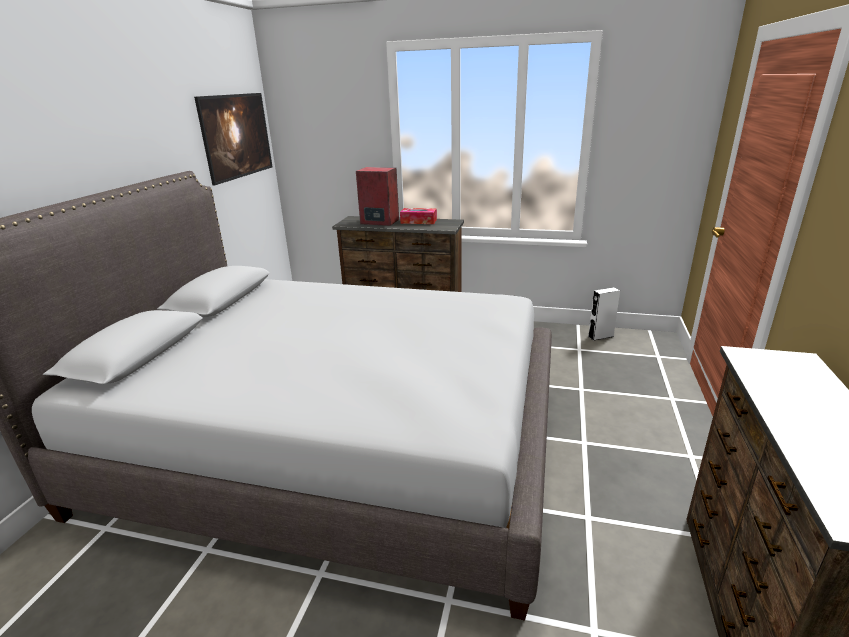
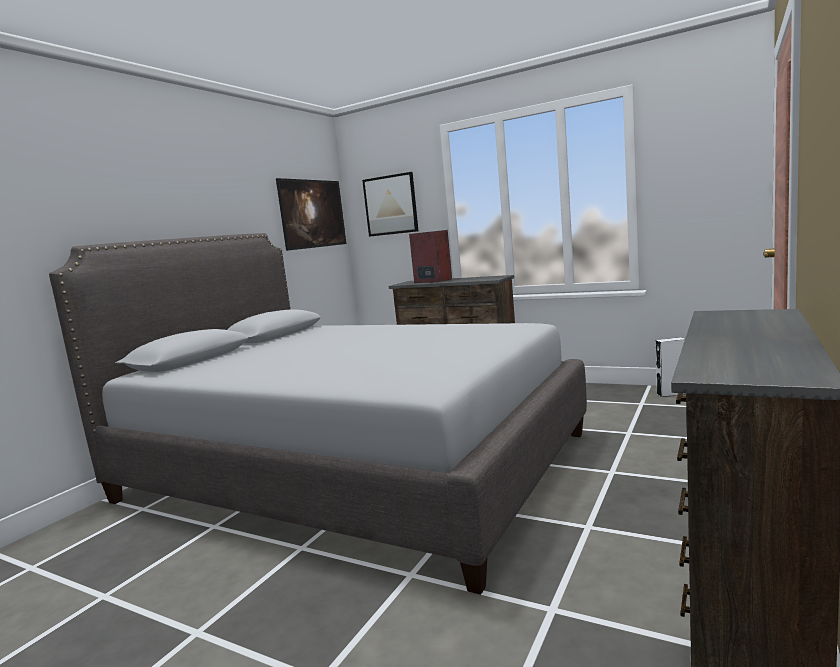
camera: 15 degrees right, 15 degrees down
(325, 127) = (390, 205): none -> picture
(418, 221) = (469, 278): tissue box -> none

